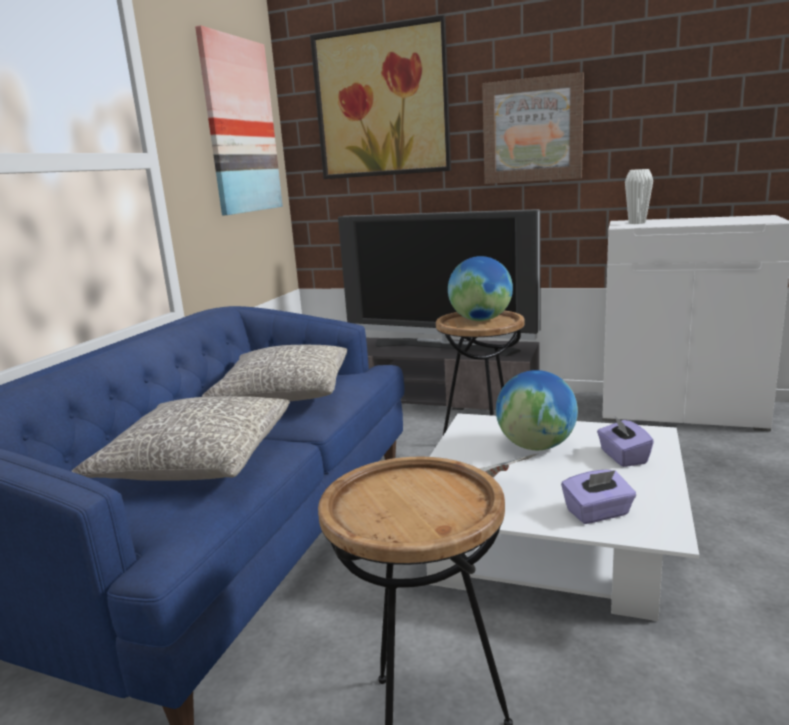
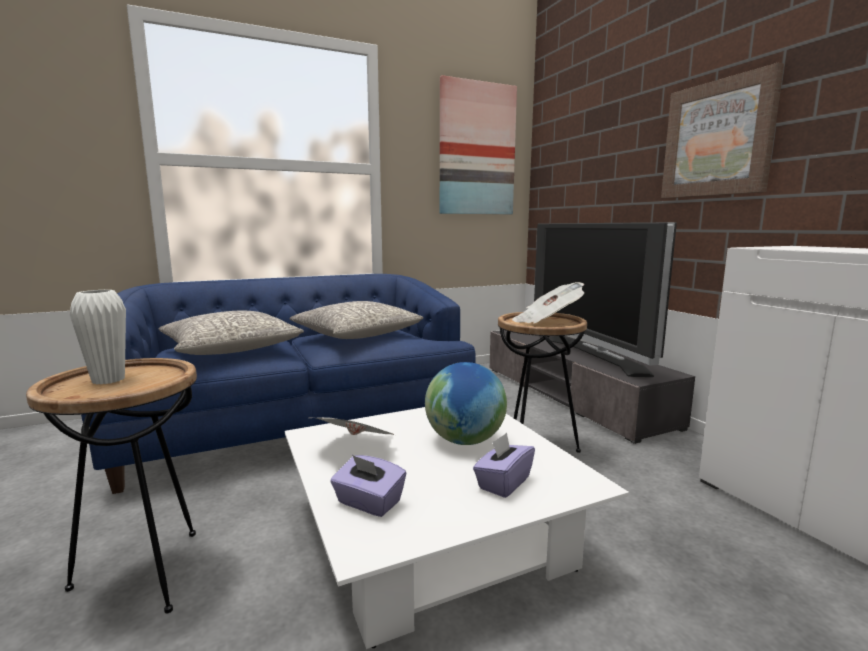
camera: 45 degrees right, 5 degrees down
(382, 103) = (593, 124): picture -> none
(480, 320) = (547, 321): globe -> newspaper
(637, 223) = (797, 247): white vase -> white vase (108, 380)

